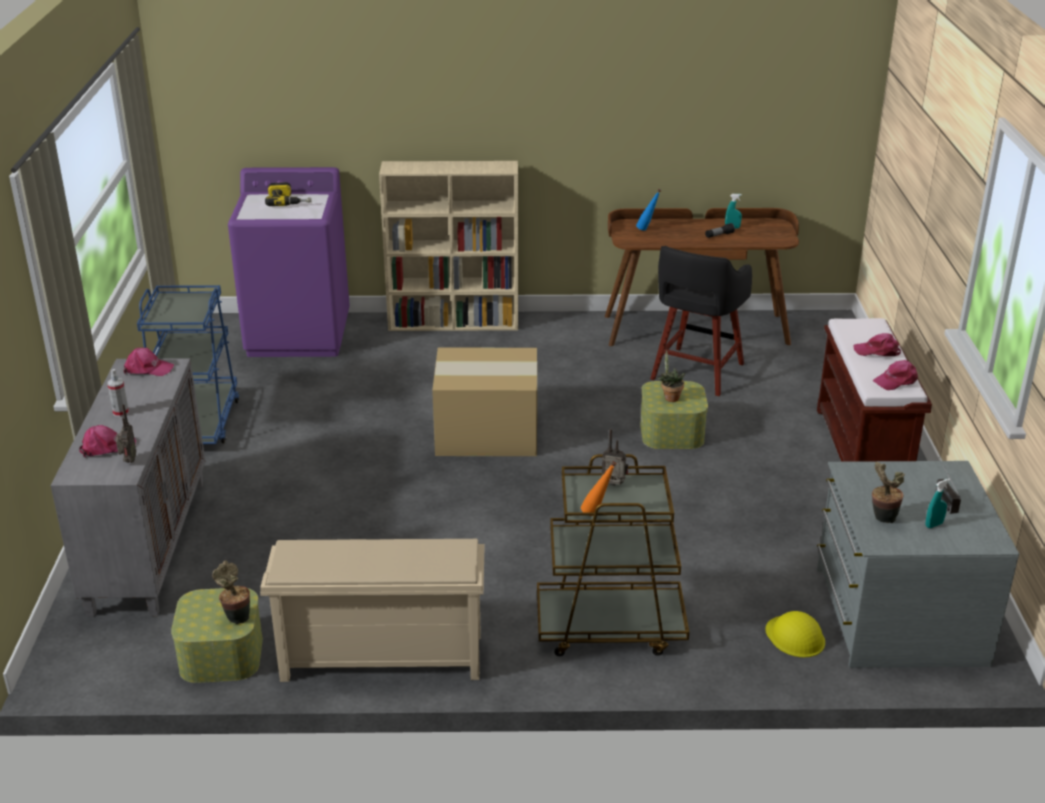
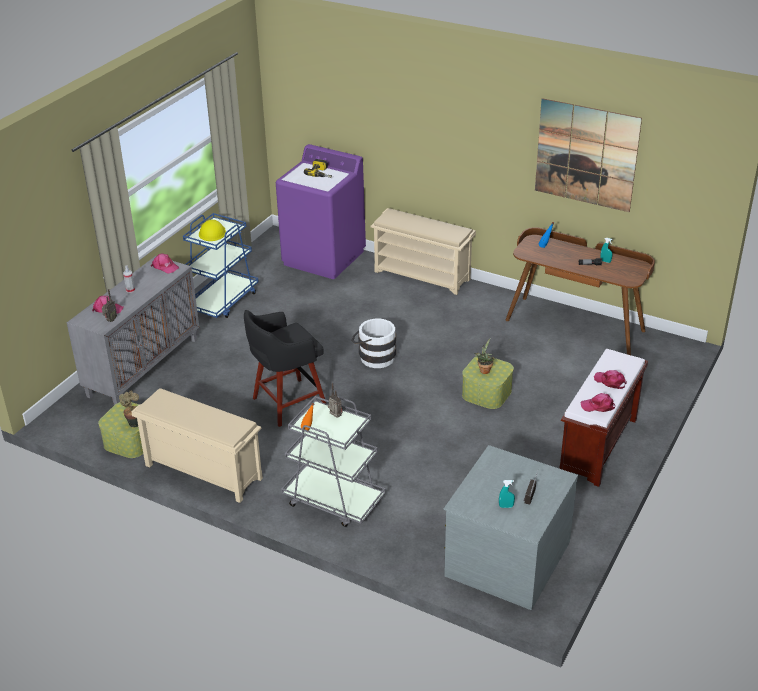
camera: 30 degrees right, 5 degrees up
(455, 322) = (423, 275): beige bookcase -> beige shoe rack
(485, 432) = (374, 357): cardboard box -> white bucket
(609, 627) = (333, 500): brown cart -> grey cart
(684, 88) = (586, 155): none -> picture
(696, 373) = (543, 357): black stool -> black stool (287, 403)
(795, 636) = (432, 546): yellow hard hat -> yellow hard hat (212, 233)
(882, 518) = (479, 491): potted plant -> none

